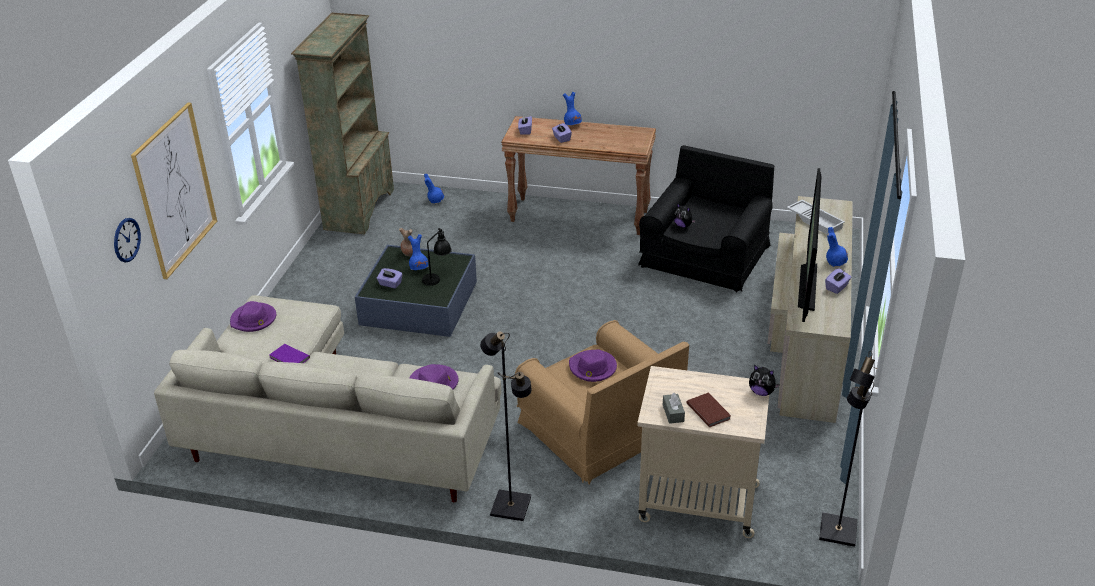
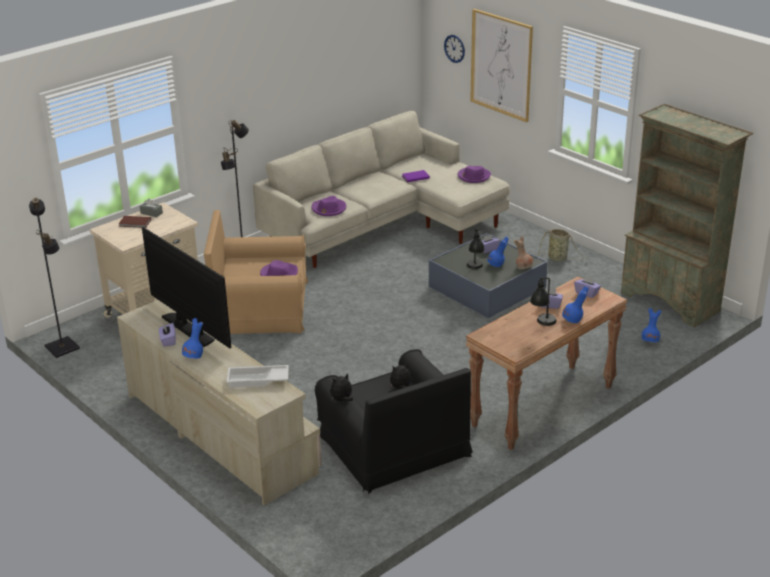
camera: 125 degrees right, 5 degrees down
(321, 284) = (559, 258): none -> basket
(593, 133) = (542, 324): none -> black table lamp
(761, 392) = (119, 244): plush toy -> plush toy (342, 400)

